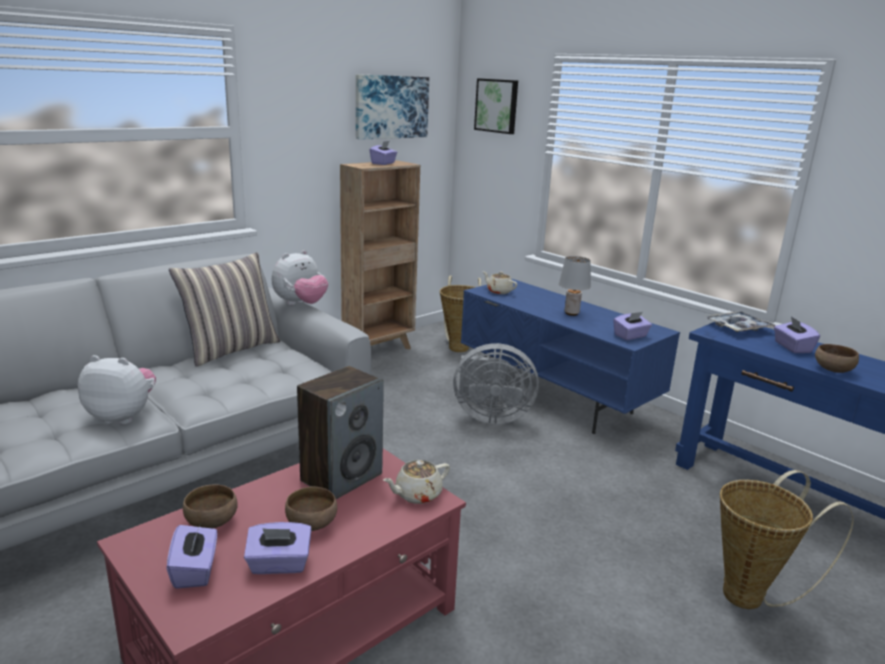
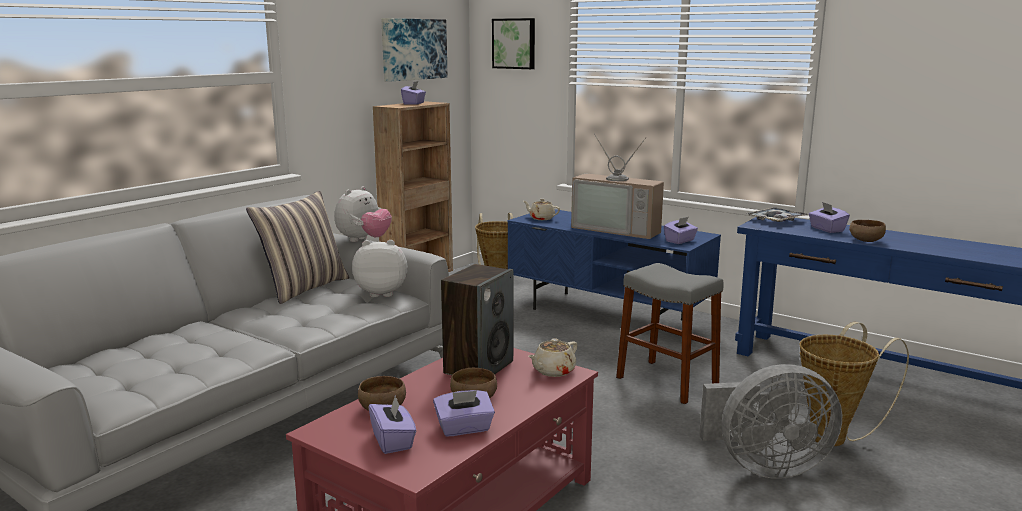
camera: 10 degrees left, 5 degrees down
(123, 416) = (235, 348): plush toy -> plush toy (382, 293)
(490, 416) = (554, 336): grey fan -> grey fan (765, 466)
(572, 313) = (618, 229): grey table lamp -> television
(586, 490) = (667, 381): none -> grey stool

